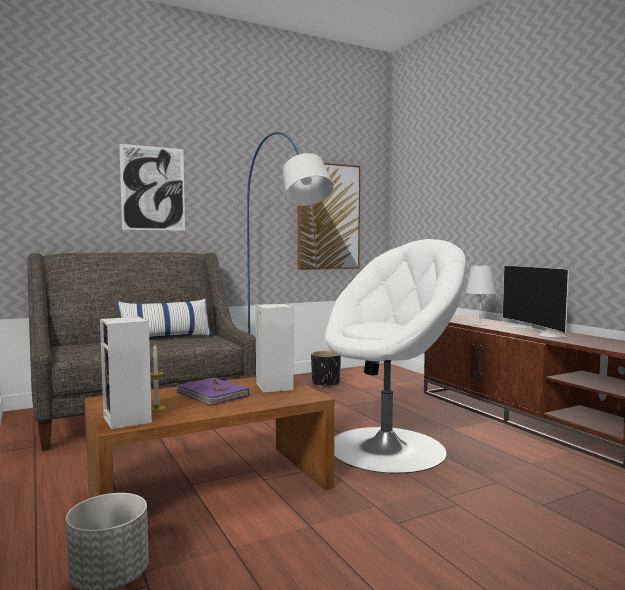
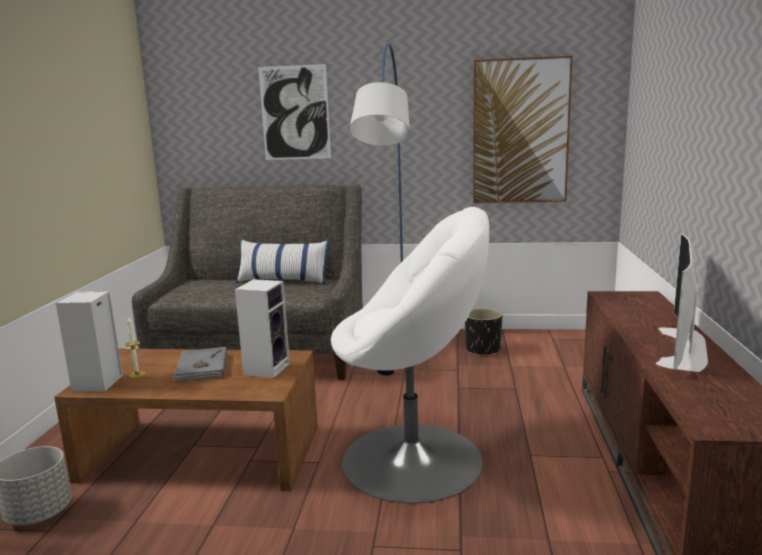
camera: 35 degrees right, 10 degrees up
(212, 395) = (201, 368): purple book -> grey book
(480, 325) = (626, 320): white table lamp -> none

